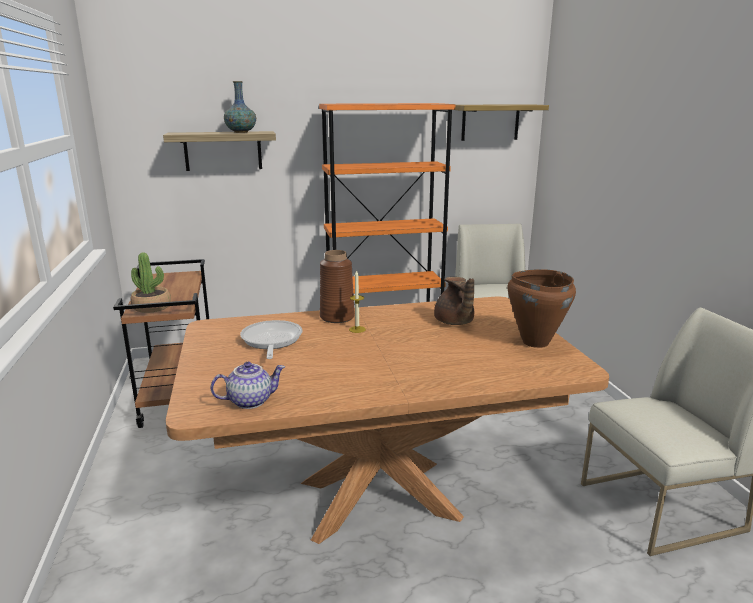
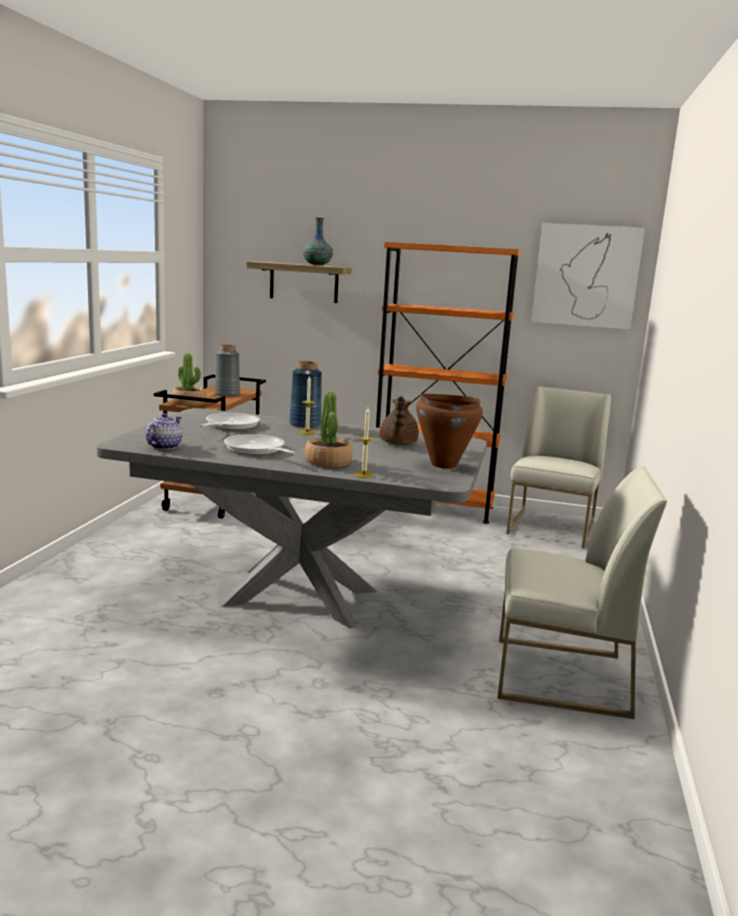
camera: 25 degrees right, 5 degrees down
(176, 284) = (227, 394): none -> grey vase
(250, 401) = (163, 446): teapot -> teapot turned 75 degrees counterclockwise
(337, 317) = (305, 424): brown vase -> blue vase
(354, 374) = (257, 450): none -> frying pan
(378, 498) = (299, 596): brown dining table -> grey dining table
(444, 371) = (328, 462): none -> potted plant
(490, 122) = (586, 276): shelf -> picture
(501, 380) = (364, 475): none -> candle

